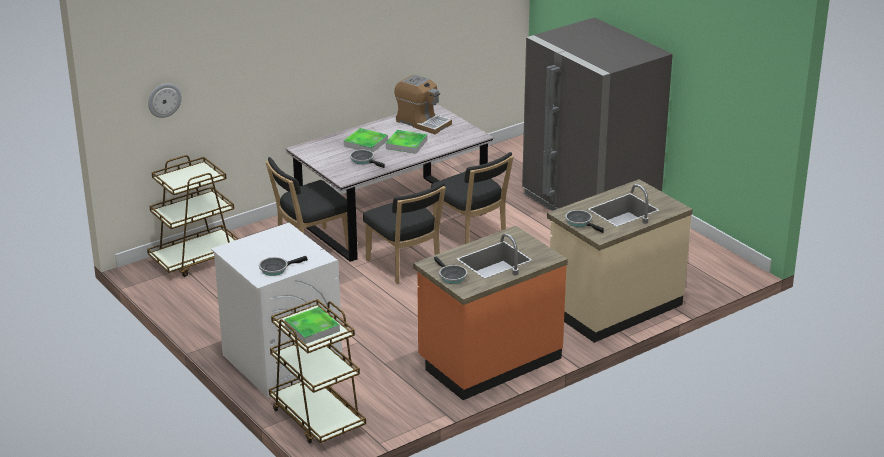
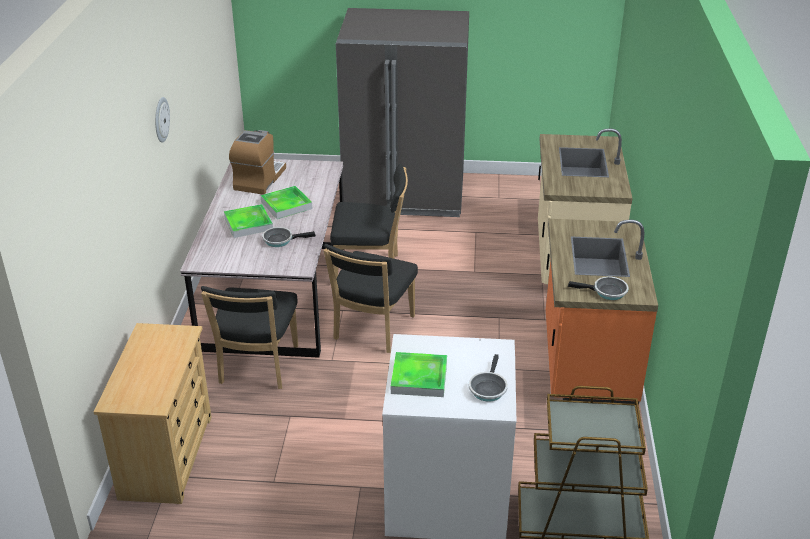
camera: 50 degrees left, 5 degrees up
(164, 100) = (83, 274): wall clock -> wall clock (160, 119)
(197, 258) = (167, 456): brown cart -> beige dresser
(312, 328) = (595, 427): tray -> tray (419, 378)
(405, 266) = (372, 330): black chair -> black chair turned 105 degrees clockwise
(422, 122) = (259, 179): coffee machine -> coffee machine turned 60 degrees counterclockwise
(580, 222) = (582, 188): frying pan -> none

